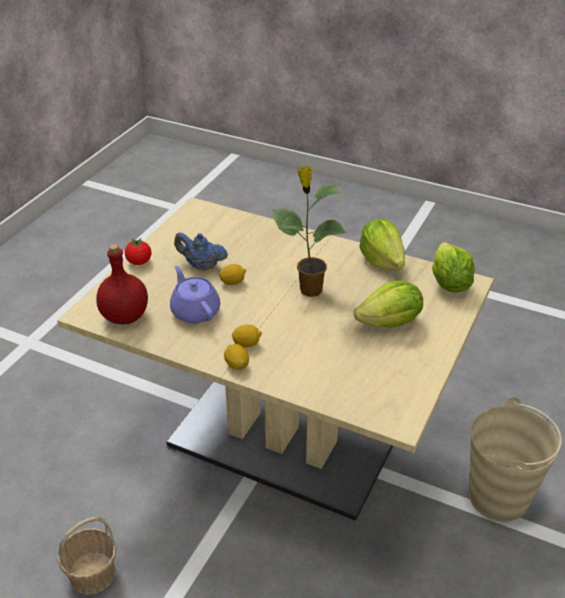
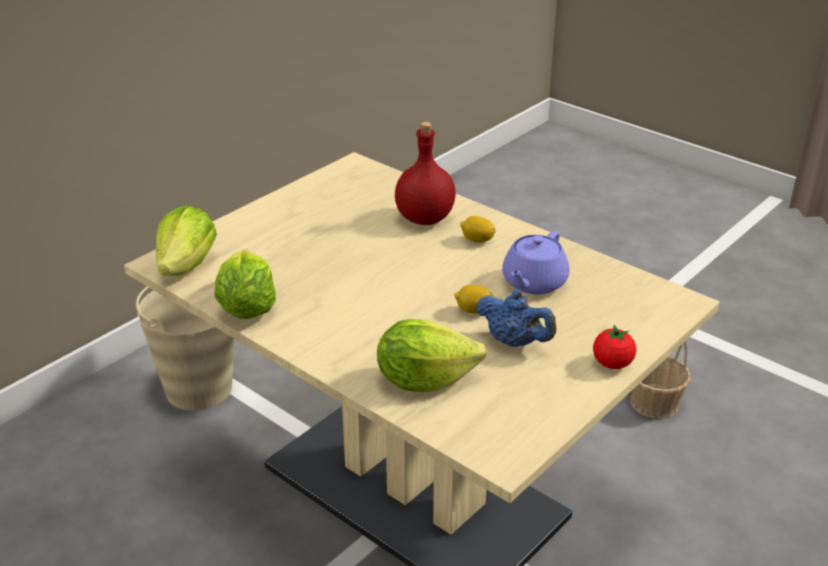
camera: 165 degrees left, 5 degrees down
(124, 317) = (628, 289): red bottle -> red bottle (425, 218)
(195, 311) = (533, 283): purple teapot -> purple teapot turned 45 degrees clockwise
(236, 365) = (494, 224): lemon -> none
(309, 290) = (373, 285): potted plant -> none
(390, 323) = (299, 236): lettuce -> lettuce (424, 379)

